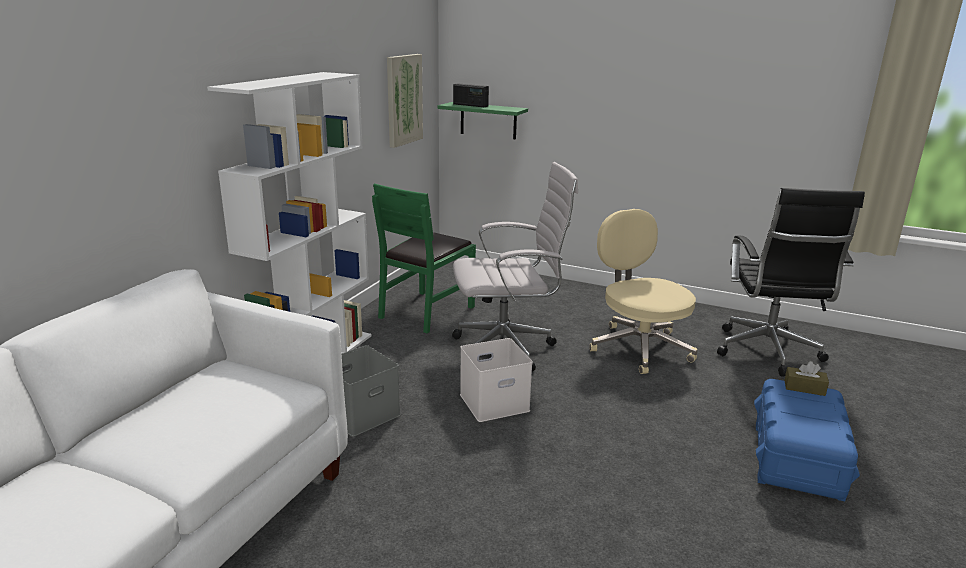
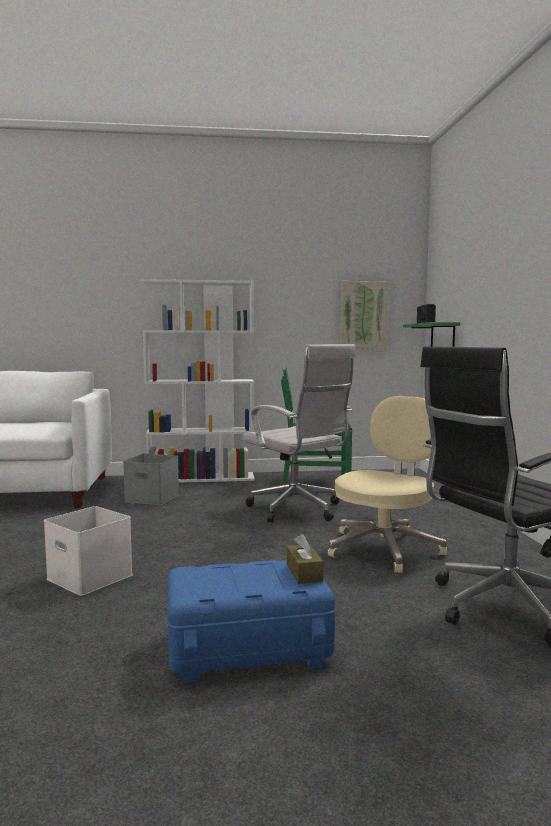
camera: 60 degrees right, 15 degrees down
(495, 401) = (208, 521): white storage box -> white storage box (92, 577)

